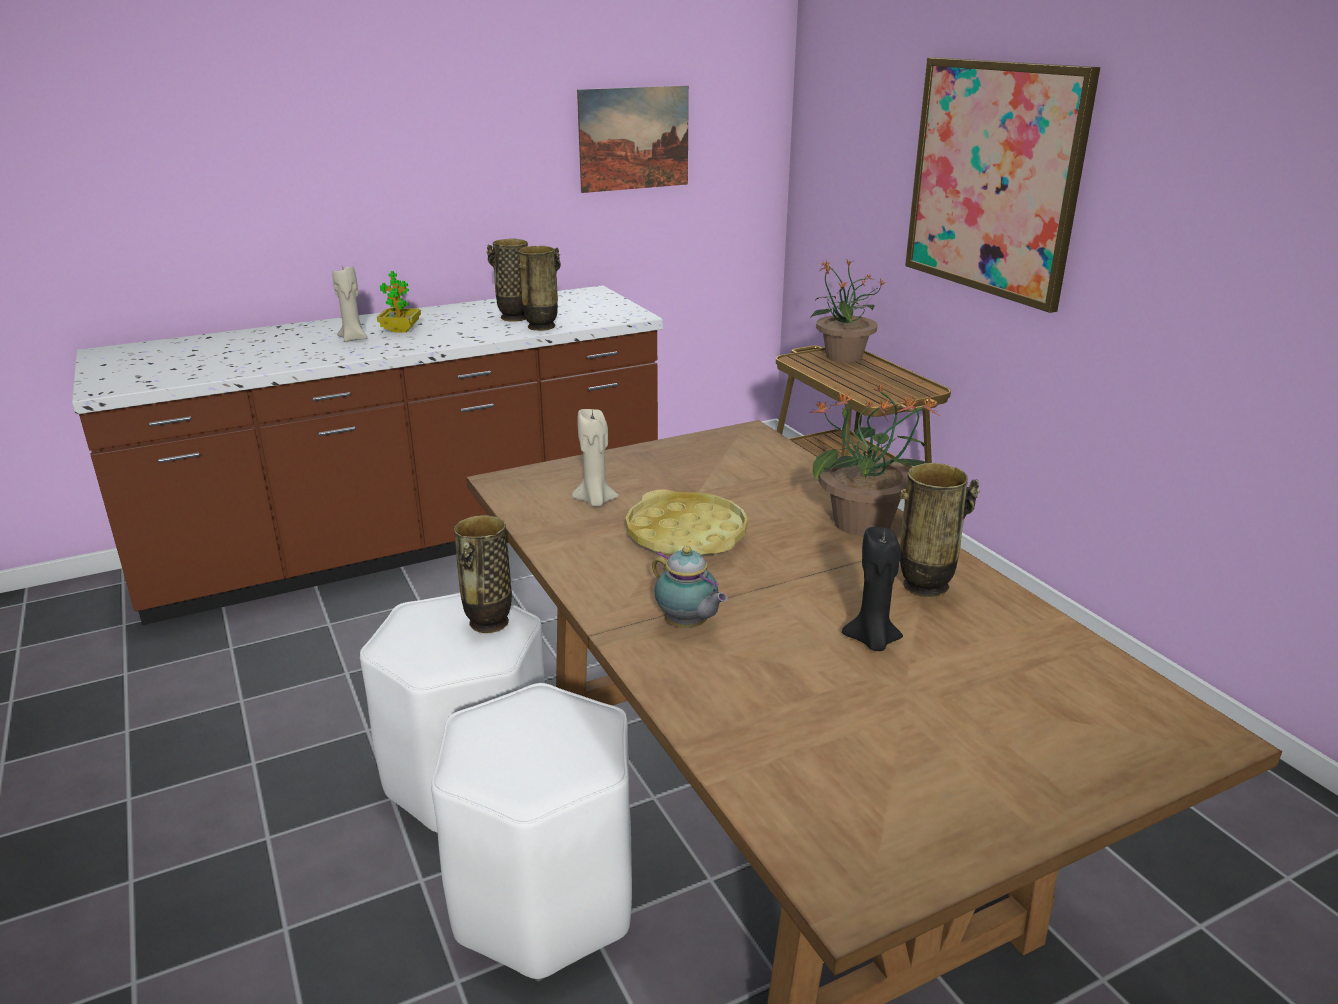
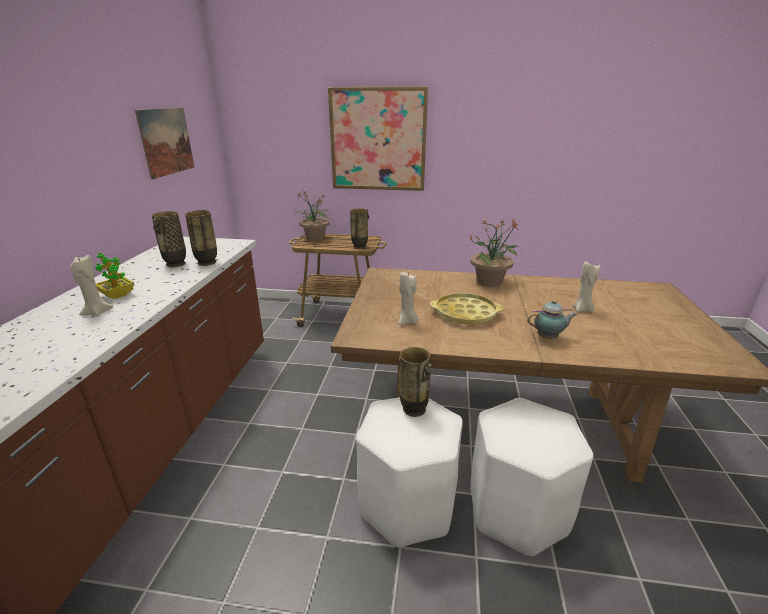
camera: 55 degrees left, 0 degrees up
(872, 641) = (582, 310): black candle -> beige candle
(925, 587) = (548, 289): vase -> vase (360, 247)

